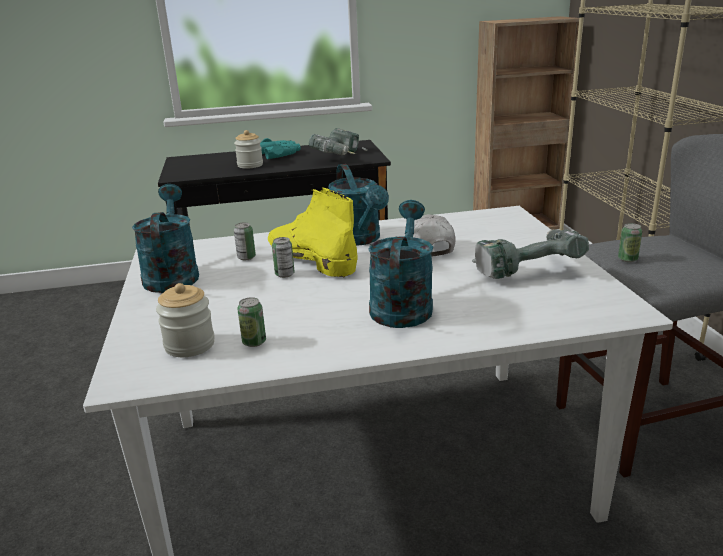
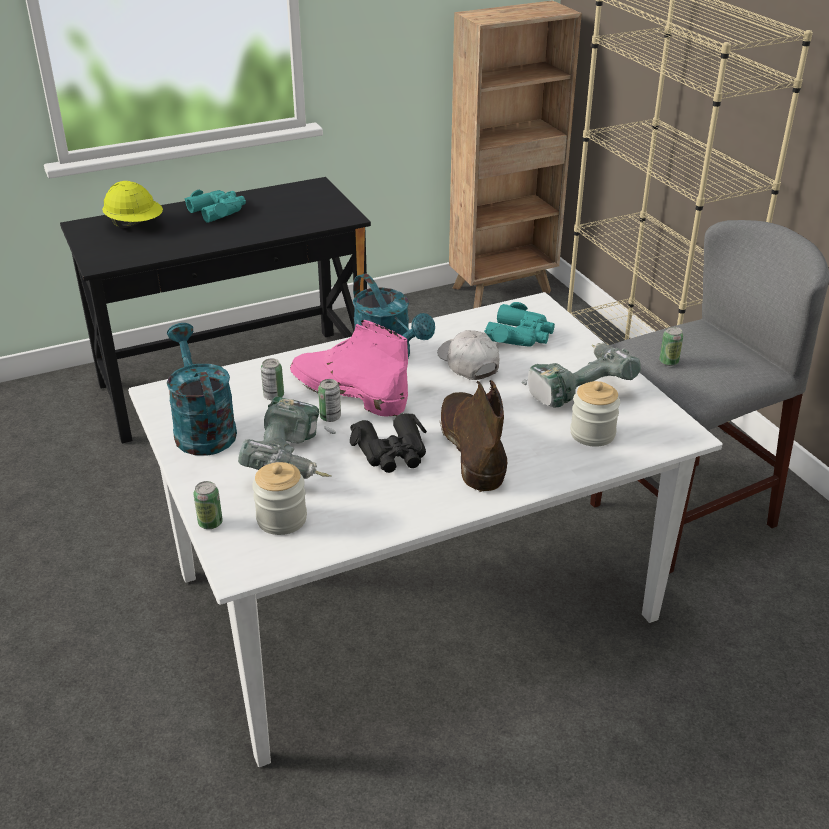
camera: 15 degrees left, 10 degrees up
(216, 159) = (135, 225): none -> yellow hard hat
(250, 165) = (190, 236): jar -> jar (592, 434)
(254, 342) = (345, 508): can -> can (210, 523)
(310, 258) = (347, 391): yellow boot -> pink boot
(324, 303) = (392, 452): none -> black binoculars
(341, 157) = (304, 216): power drill -> power drill (294, 462)
(402, 304) = (471, 446): turquoise watering can -> brown boot
(485, 230) = (520, 335): none -> turquoise binoculars

